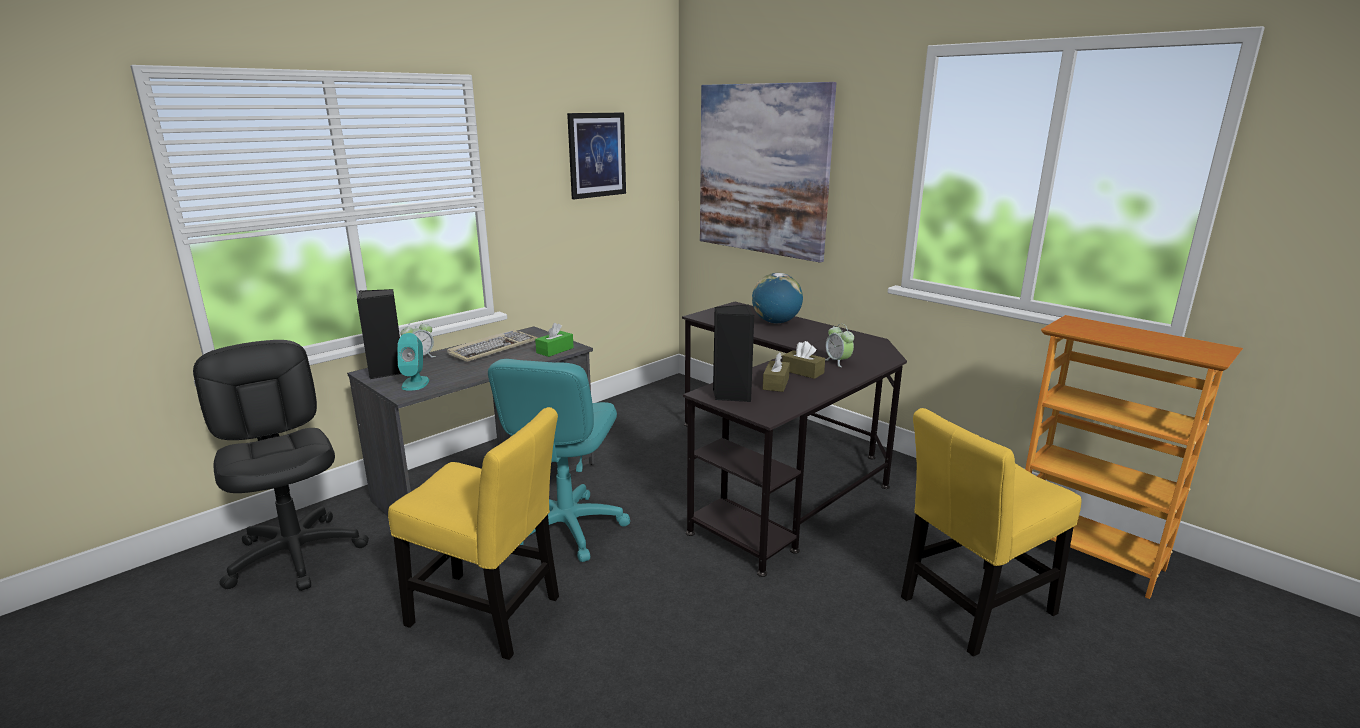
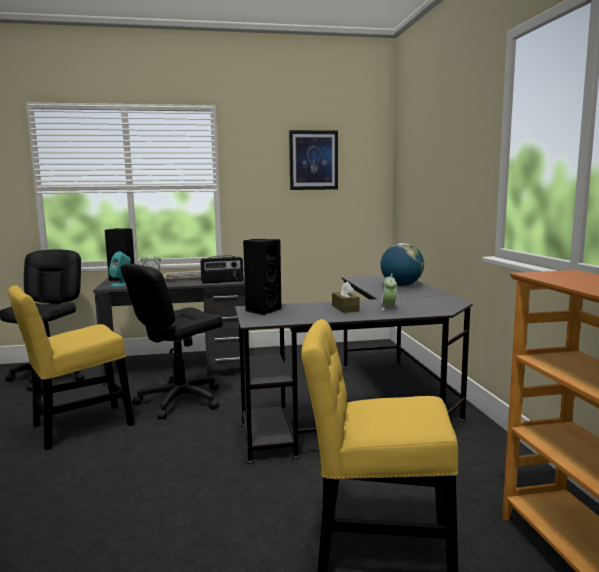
camera: 35 degrees right, 10 degrees down
(490, 614) = (77, 427): yellow chair -> yellow chair turned 90 degrees clockwise
(555, 350) = (222, 281): green tissue box -> radio
(566, 528) = (180, 400): turquoise office chair -> black office chair
(762, 170) = (427, 166): picture -> none
(776, 383) = (308, 310): brown tissue box -> none

